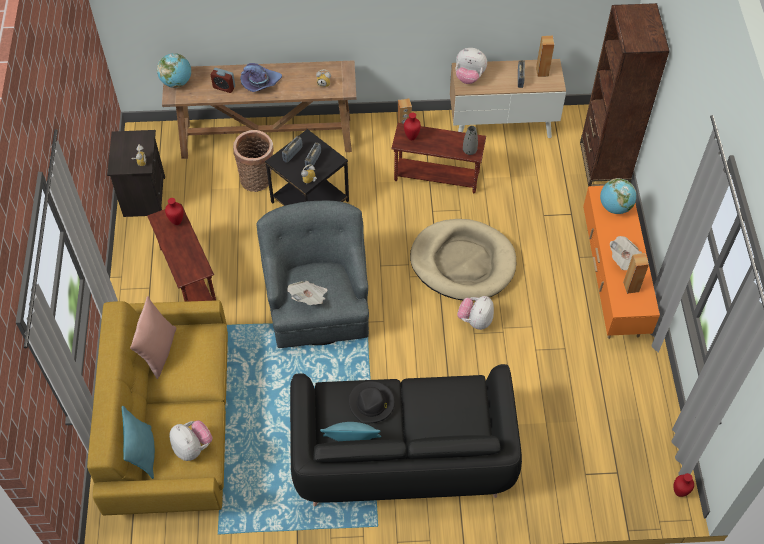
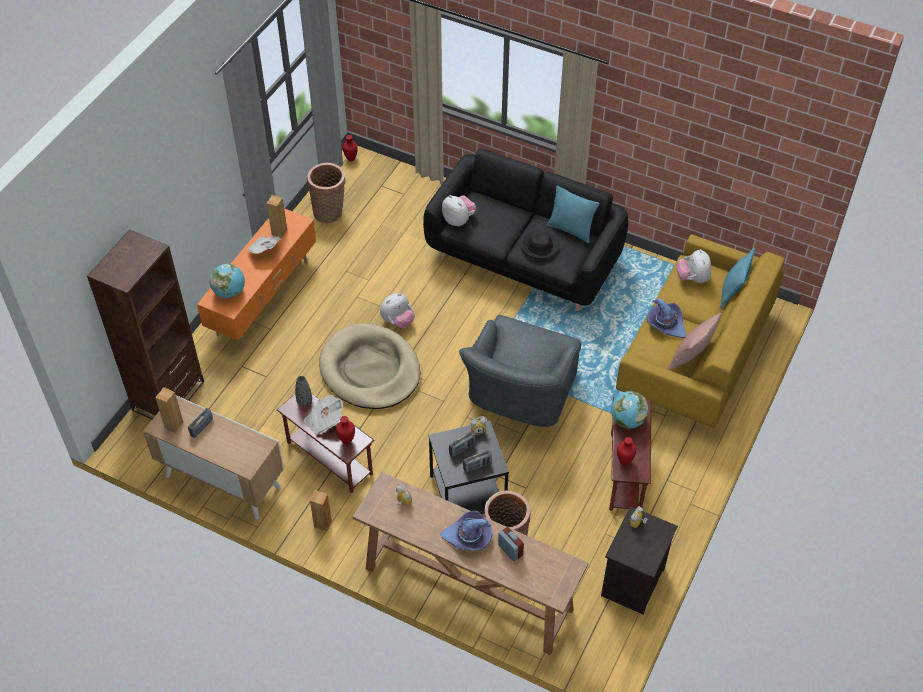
camera: 150 degrees left, 5 degrees down
(177, 82) = (558, 583): globe -> globe (627, 420)
(198, 377) = (665, 324): none -> purple hat
(309, 298) = (540, 342): newspaper -> newspaper (324, 420)
(469, 77) = (247, 454): plush toy -> plush toy (458, 220)
(638, 408) = (330, 213): none -> basket

